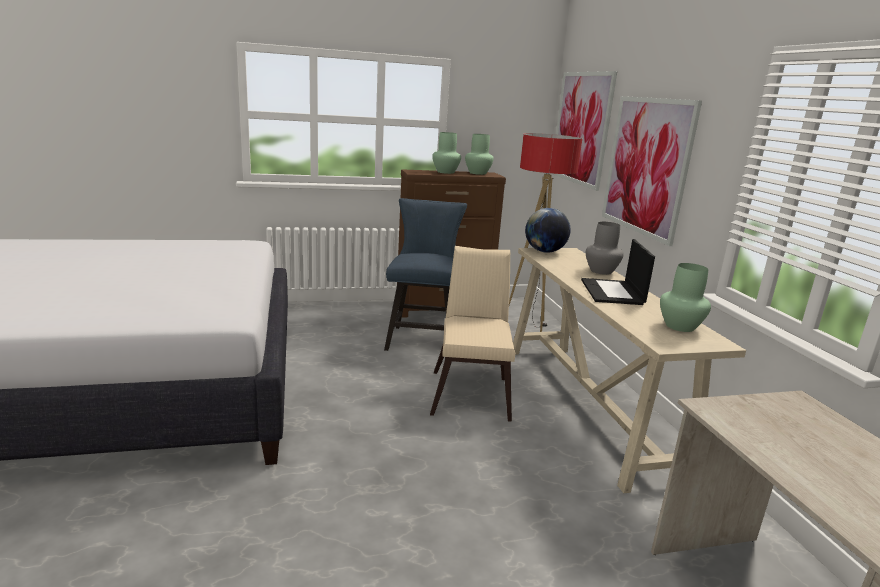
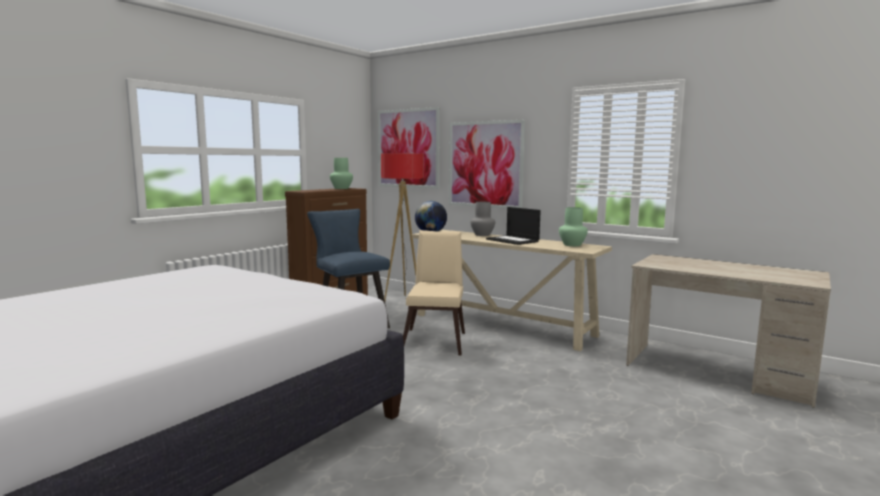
camera: 40 degrees left, 10 degrees down
(445, 172) = (320, 189): green vase -> none
(471, 392) = (435, 340): beige chair -> beige chair turned 45 degrees clockwise

